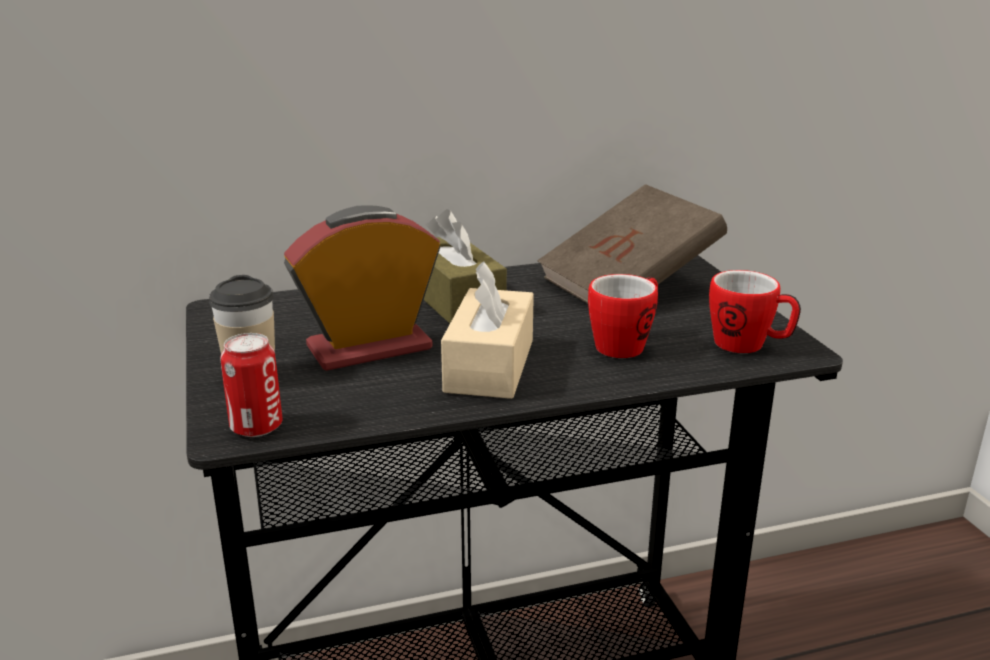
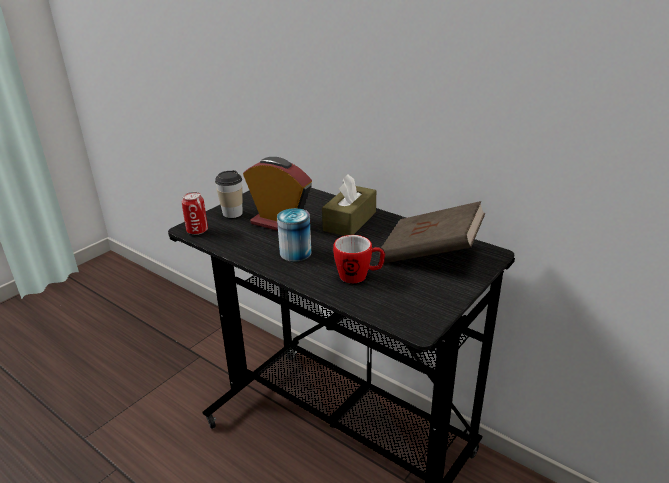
camera: 55 degrees right, 5 degrees up
(489, 365) = (295, 253): beige tissue box -> can
(749, 346) = (403, 310): mug -> none

